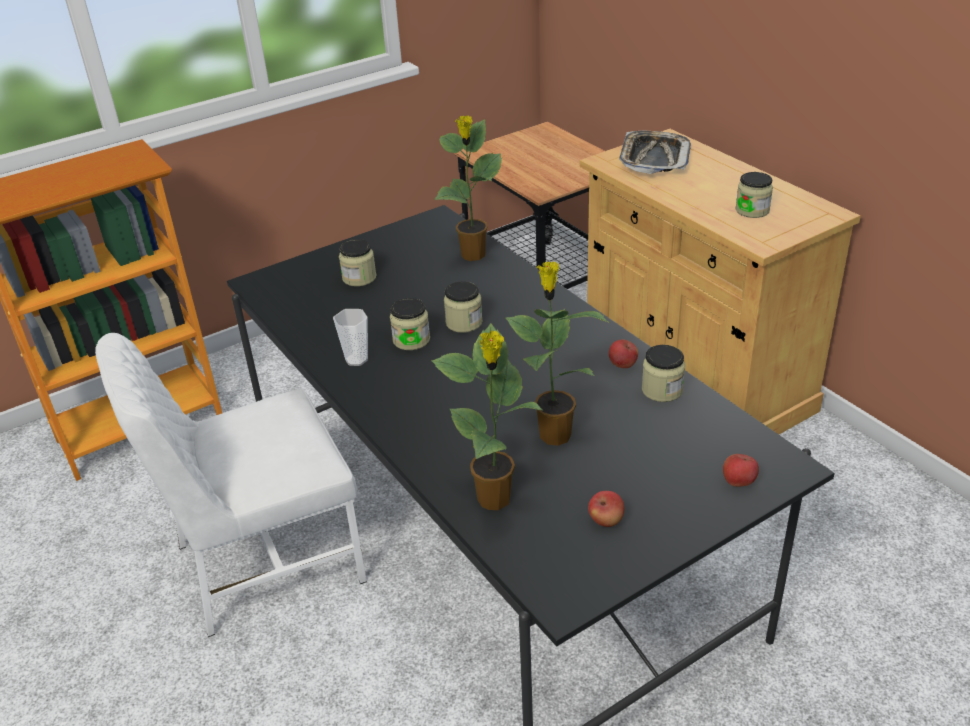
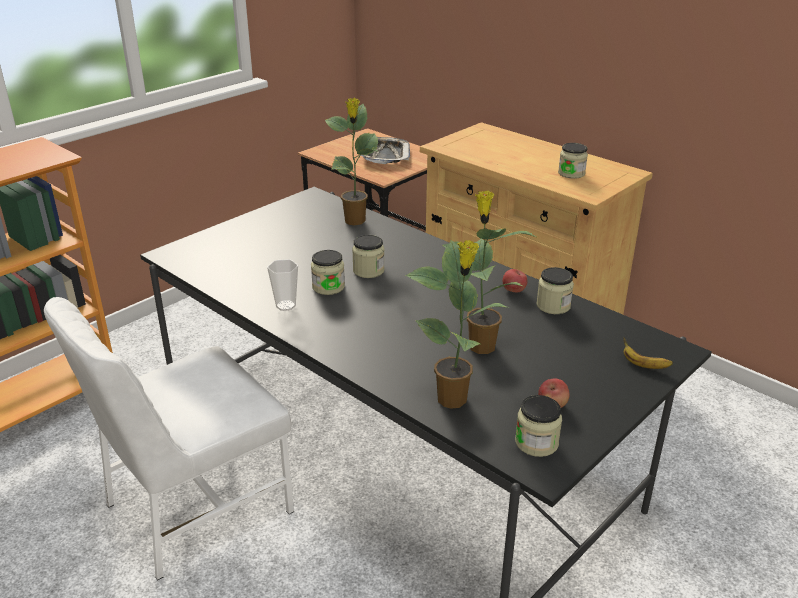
camera: 15 degrees left, 5 degrees down
(359, 278) = (262, 244): jar -> jar (536, 443)
(653, 158) = (478, 142): tray -> tray (384, 155)
(738, 482) = (643, 365): apple -> banana

